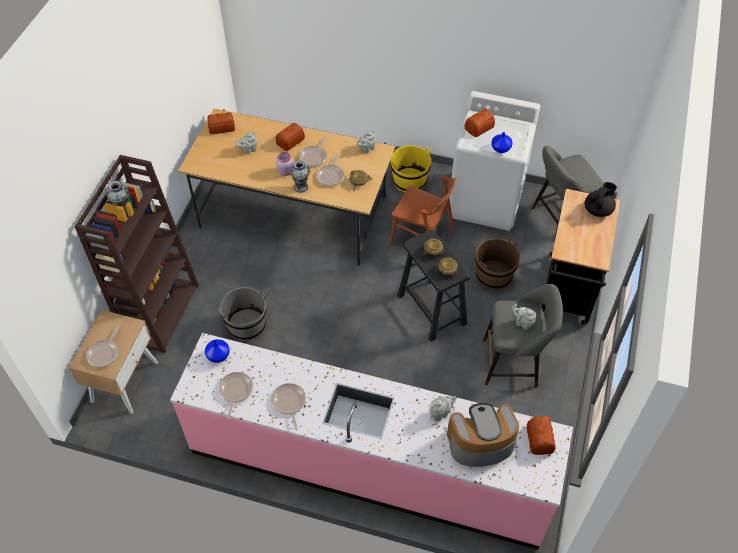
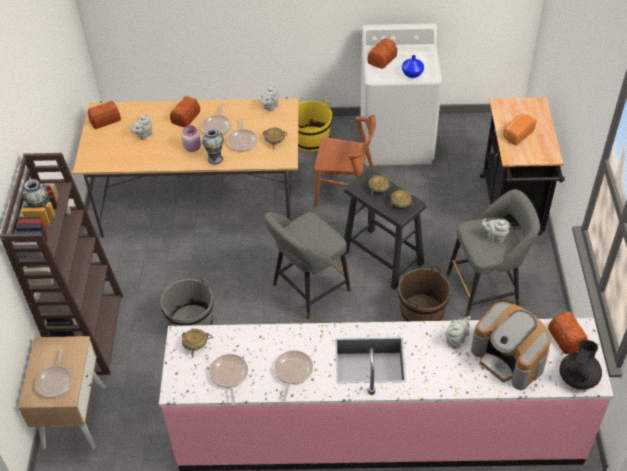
camera: 15 degrees left, 5 degrees down
(219, 356) = (196, 344): blue vase -> beige bowl
(289, 403) = (292, 372): frying pan -> frying pan turned 45 degrees clockwise
(480, 443) = (509, 358): coffee machine -> coffee machine turned 105 degrees counterclockwise
(494, 275) = (432, 210): brown bucket -> brown bucket (422, 312)
(559, 219) = (476, 142): grey stool -> grey stool (308, 290)
(576, 231) = (517, 134): none -> bread
(598, 210) = (529, 111): black teapot -> black teapot (578, 377)

